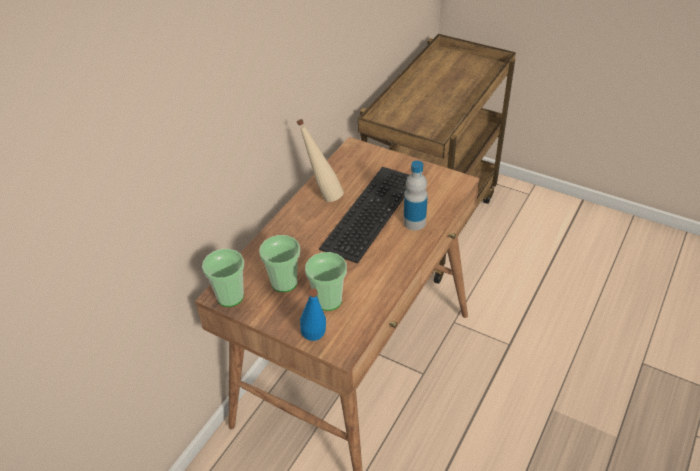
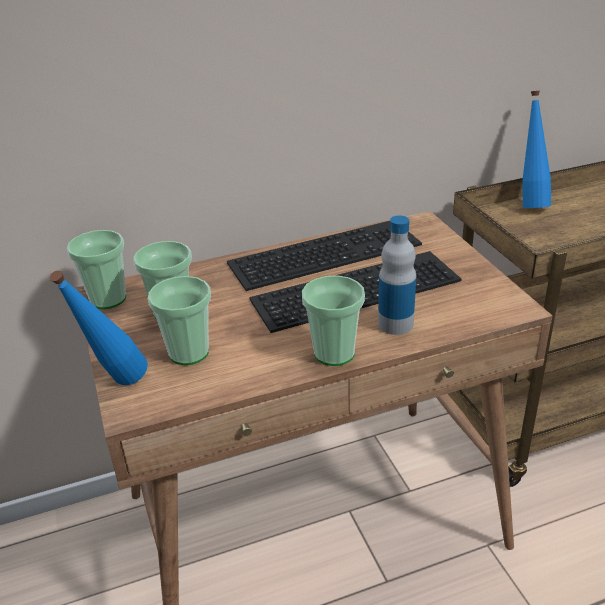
camera: 40 degrees right, 10 degrees down
(323, 195) = (325, 252): beige bottle -> keyboard
(394, 106) = (529, 203): none -> blue bottle
(404, 256) = (334, 353): none -> cup

